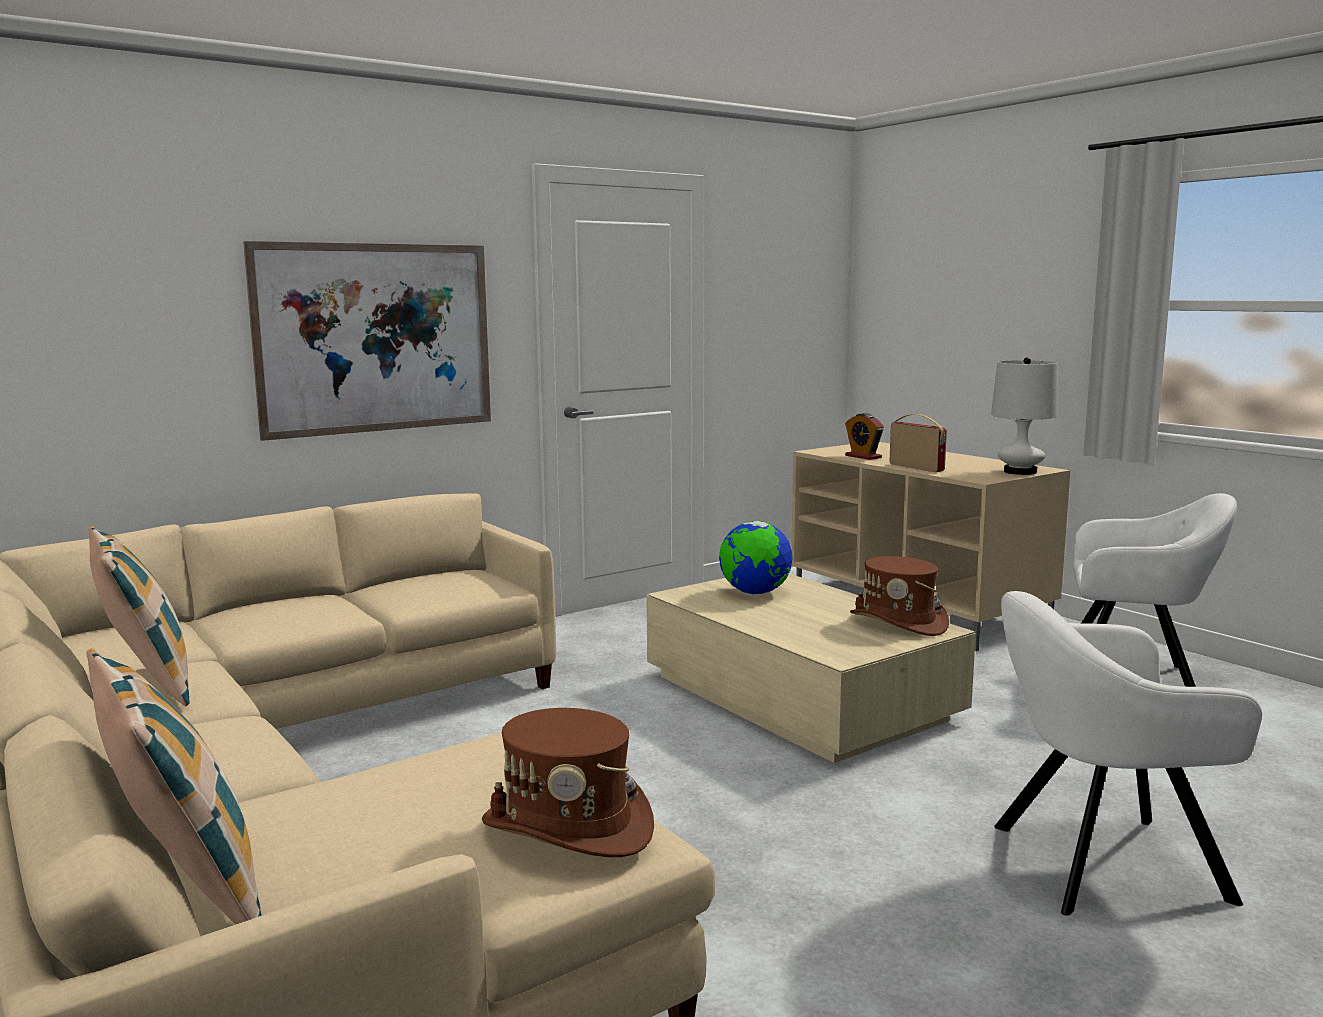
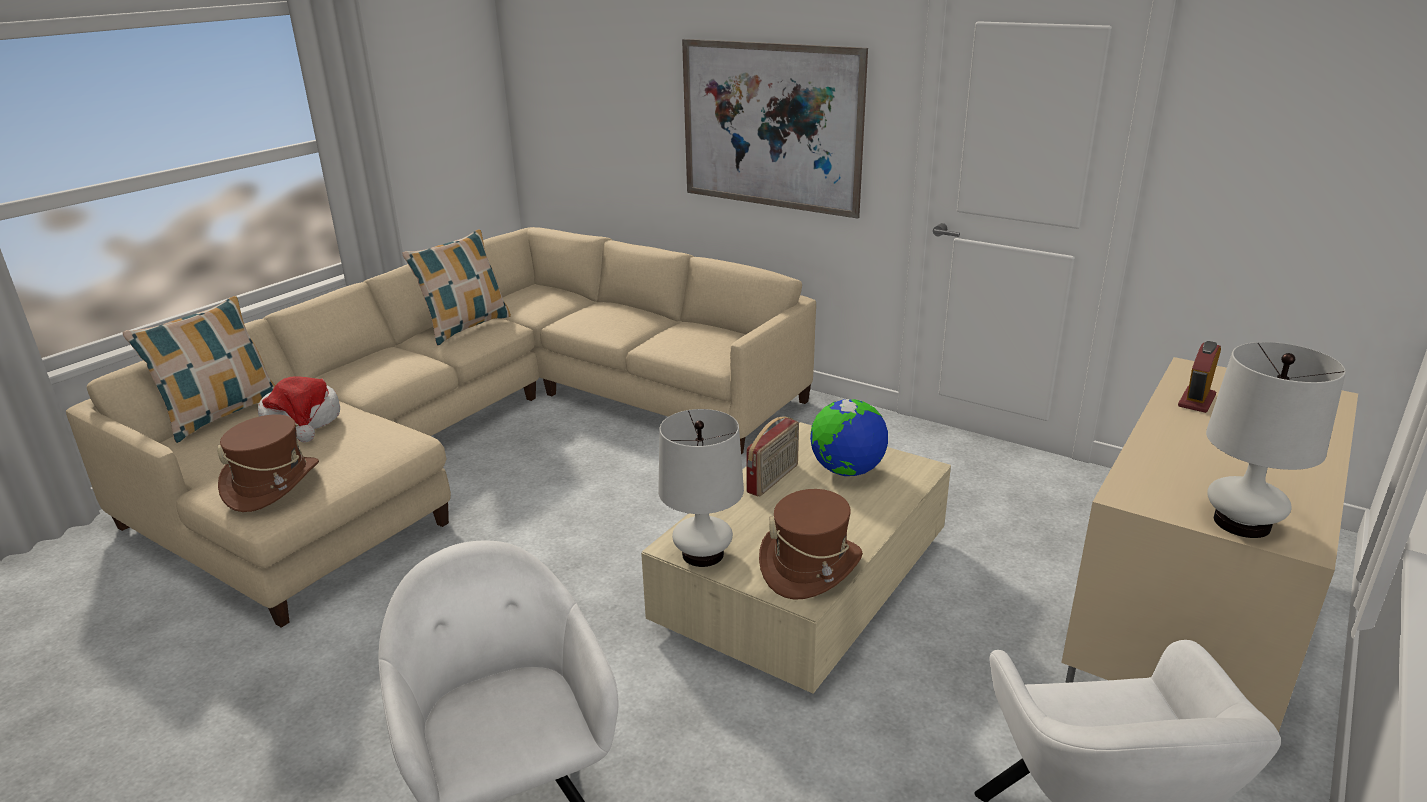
camera: 70 degrees right, 15 degrees up
(357, 804) = (303, 422): none -> hat
(860, 650) = (703, 554): none -> white table lamp
(917, 467) = (1162, 443): radio -> radio (773, 479)

